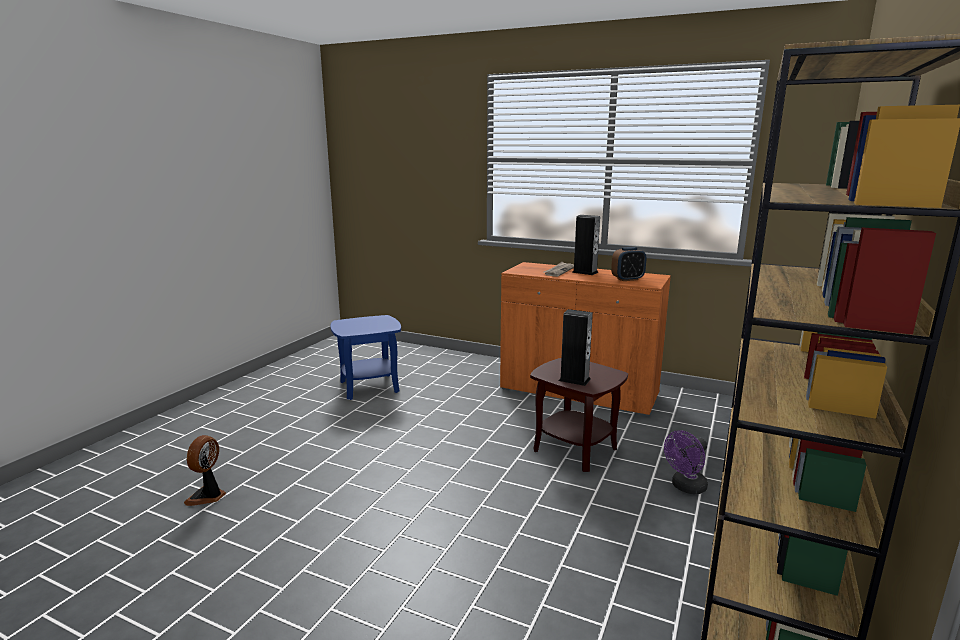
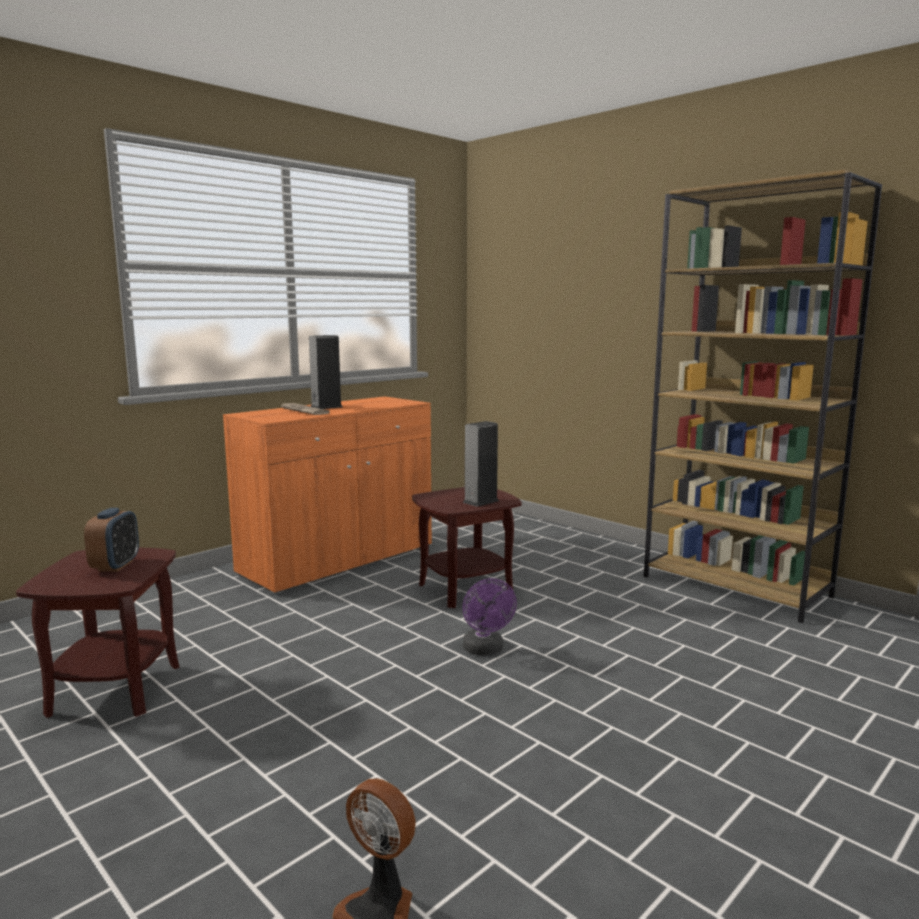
camera: 70 degrees left, 5 degrees down
(369, 386) = (114, 689): blue side table -> brown side table
(627, 279) = (381, 403): alarm clock -> alarm clock (115, 566)
(685, 487) = (563, 564): purple fan -> purple fan (485, 650)

